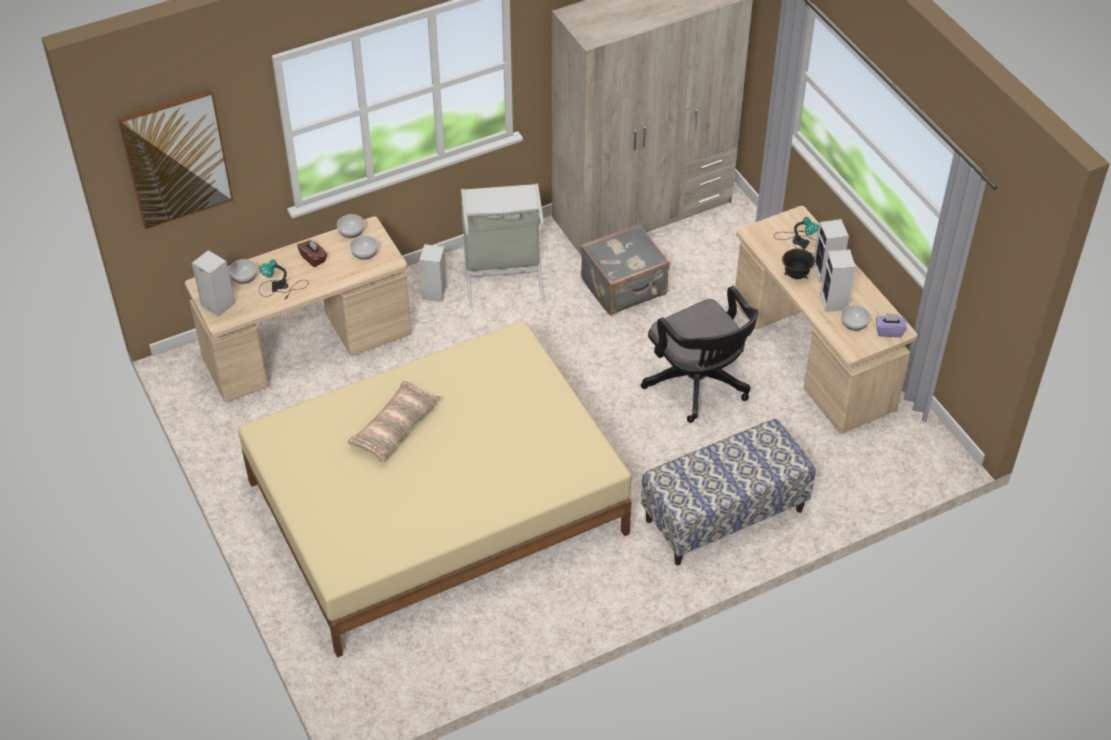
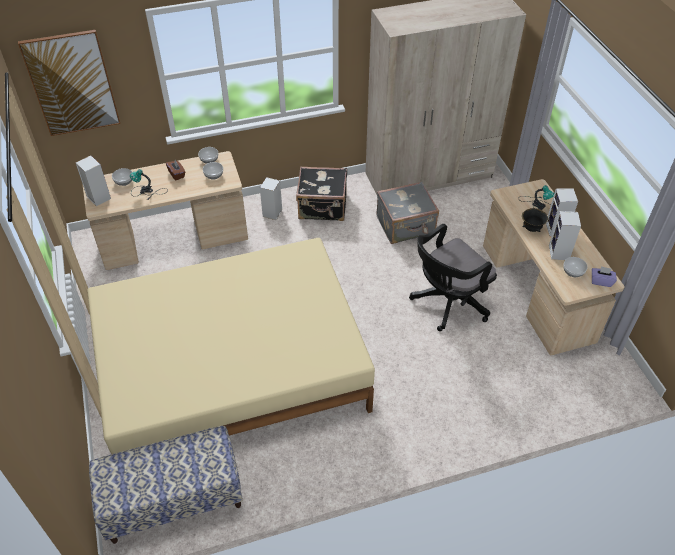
camera: 10 degrees right, 0 degrees up
(394, 427) = (201, 305): pillow -> none
(503, 275) = (323, 207): grey laundry basket -> black suitcase
(699, 385) = (447, 303): black office chair -> black office chair turned 75 degrees clockwise
(724, 515) = (449, 408): bench -> bench (173, 500)

